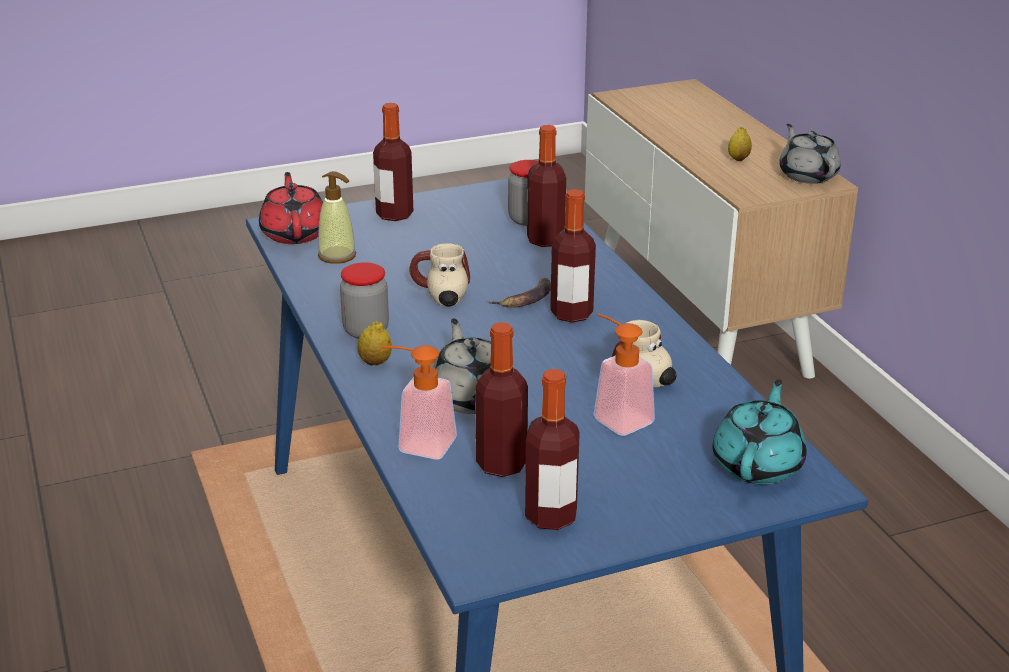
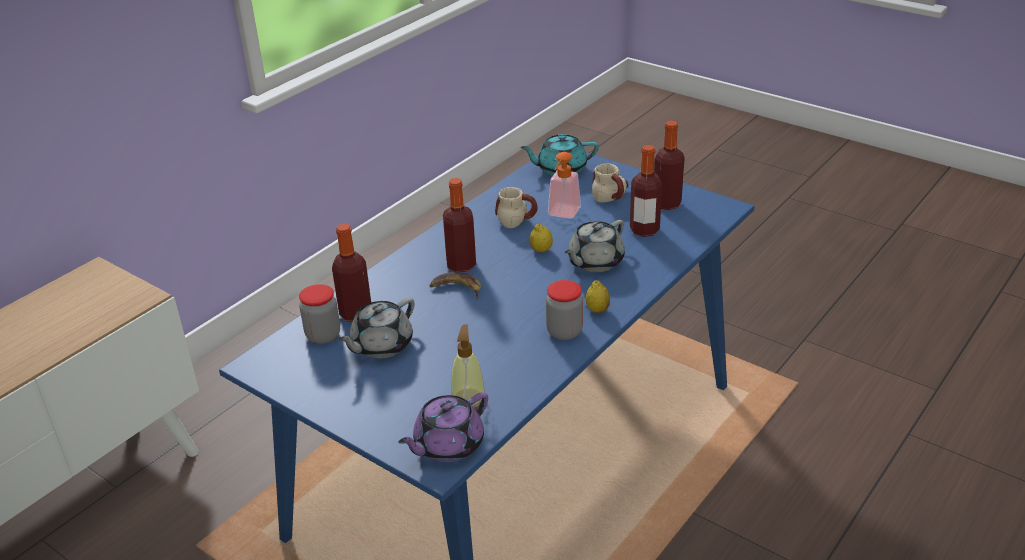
camera: 120 degrees left, 5 degrees up
(295, 233) = (447, 445): red teapot -> purple teapot
(394, 215) = (365, 407): bottle -> none
(417, 443) = (658, 260): soap dispenser -> none
(440, 297) = (488, 322): mug -> mug (614, 197)
(738, 159) = (56, 323): lemon -> lemon (541, 250)
(807, 175) = (82, 282): grey teapot -> grey teapot (381, 345)

